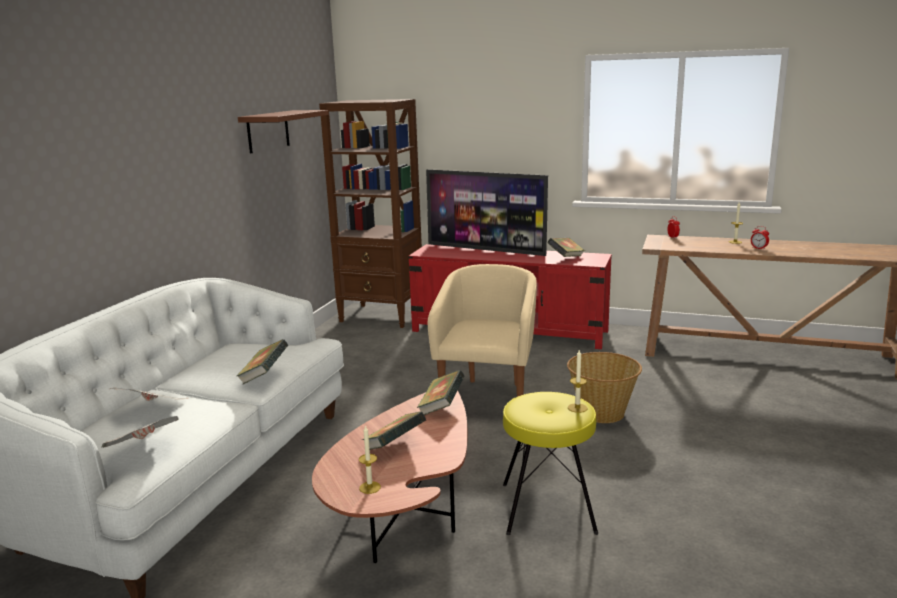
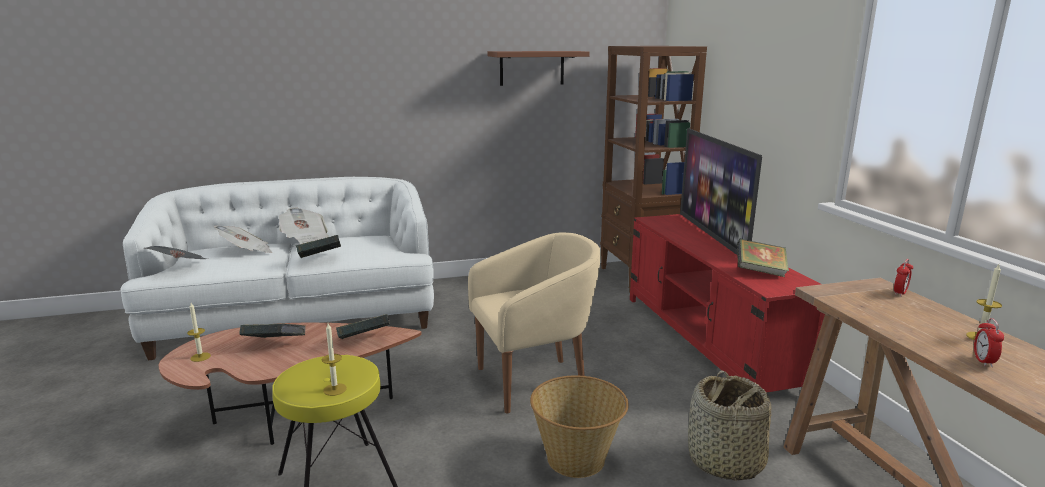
camera: 55 degrees right, 0 degrees up
(176, 375) = (305, 239): none -> newspaper
(644, 374) = (725, 461): none -> basket

